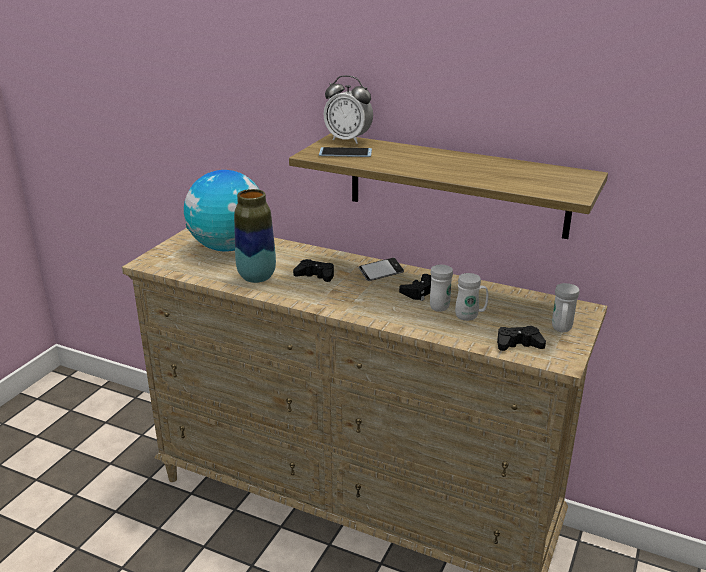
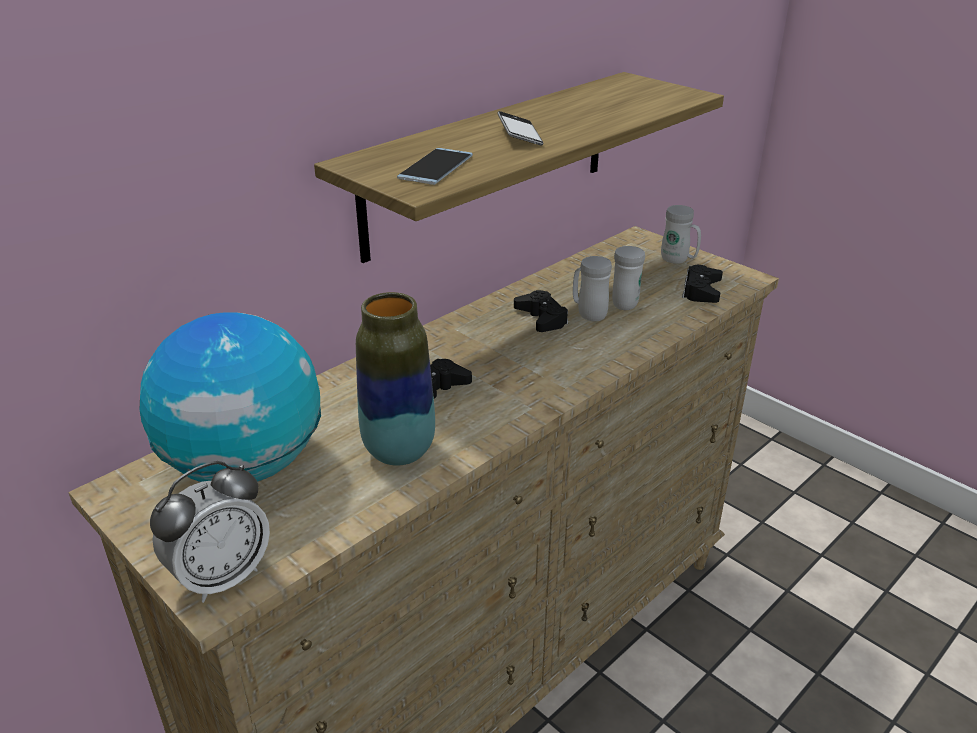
camera: 70 degrees left, 5 degrees up
(348, 140) = (370, 156): alarm clock -> alarm clock (221, 577)
(381, 273) = (466, 335): phone -> phone (519, 135)

